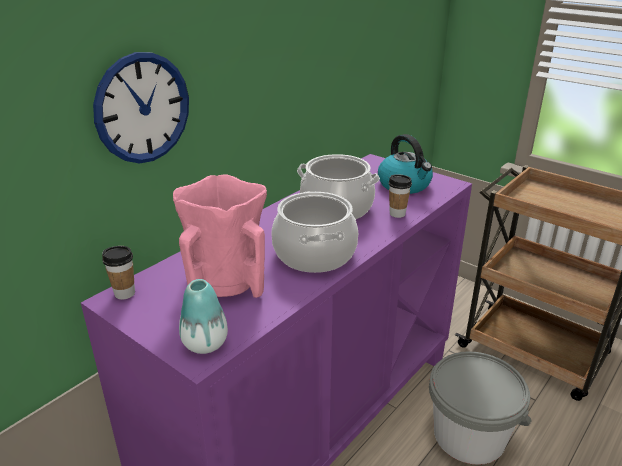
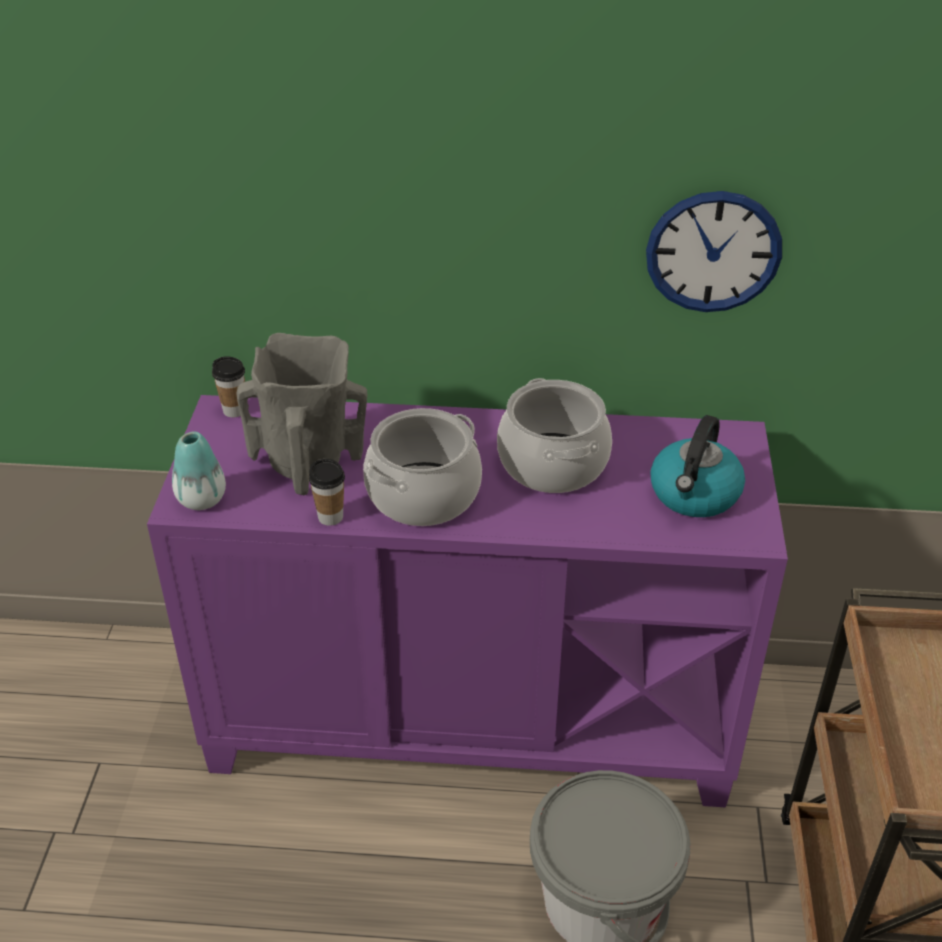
camera: 55 degrees right, 10 degrees up
(143, 108) = (310, 228): wall clock -> wall clock (713, 252)
(228, 282) = (310, 461): pink vase -> grey vase
(397, 214) = (596, 520): cup -> cup (330, 517)

